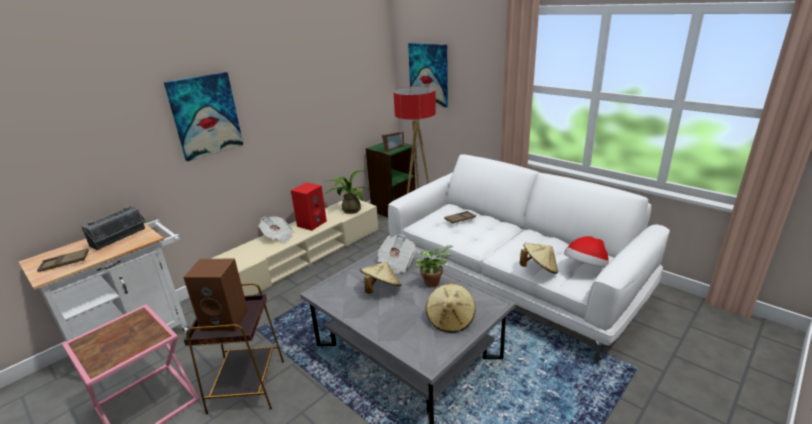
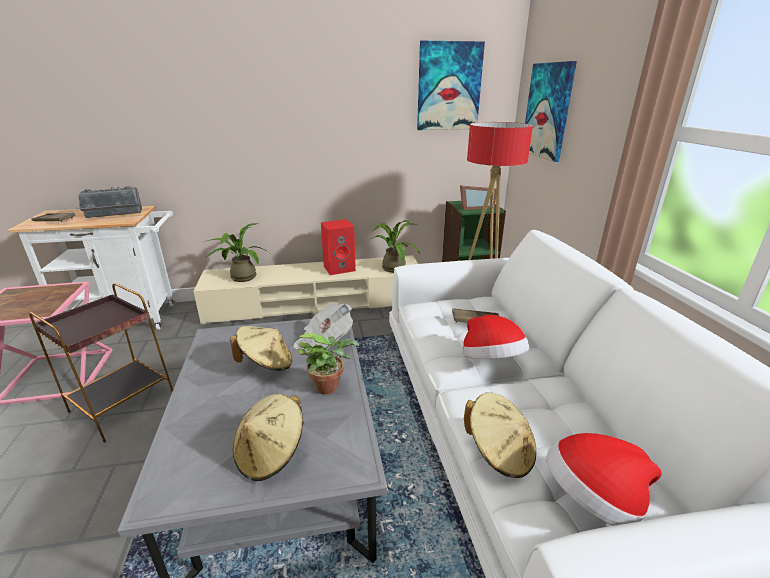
camera: 35 degrees right, 0 degrees up
(205, 115) = (236, 113): picture -> picture (449, 87)
(226, 319) = (92, 321): brown speaker -> none
(239, 258) = (241, 277): none -> potted plant
(278, 236) = (295, 270): newspaper -> none
(491, 235) = (491, 361): none -> hat

